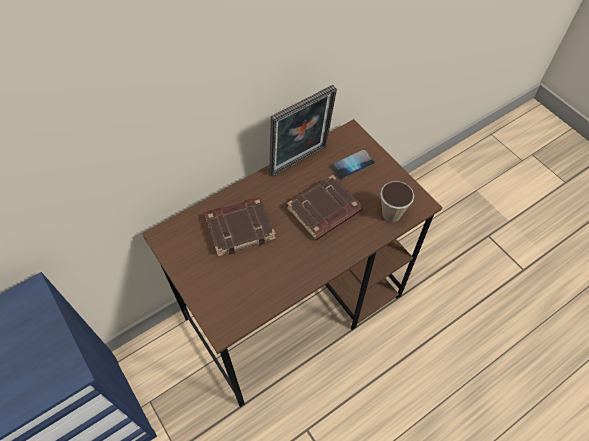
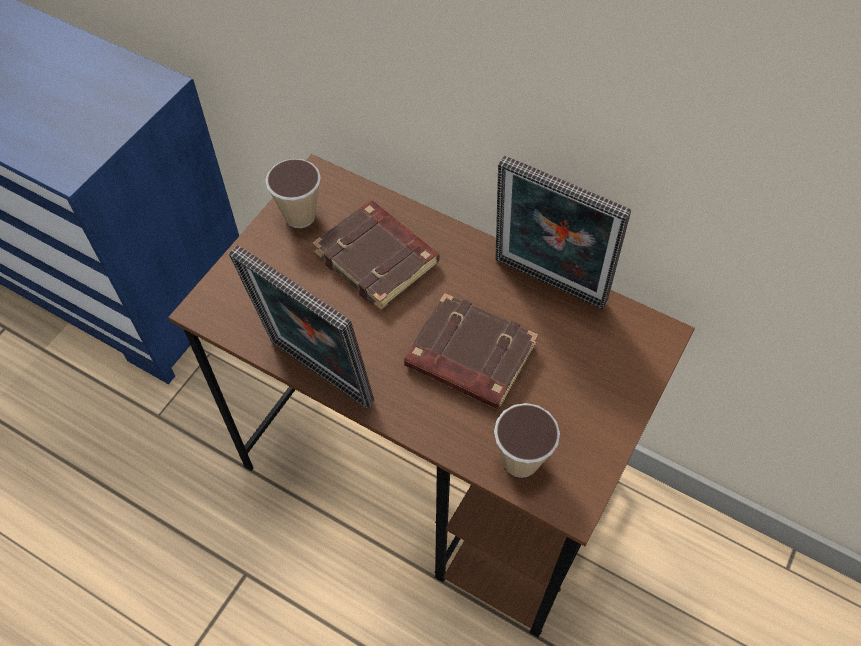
camera: 65 degrees right, 0 degrees up
(186, 255) = (300, 216): none -> cup
(300, 285) = (316, 376): none -> picture frame
(352, 165) = (588, 362): phone -> none

